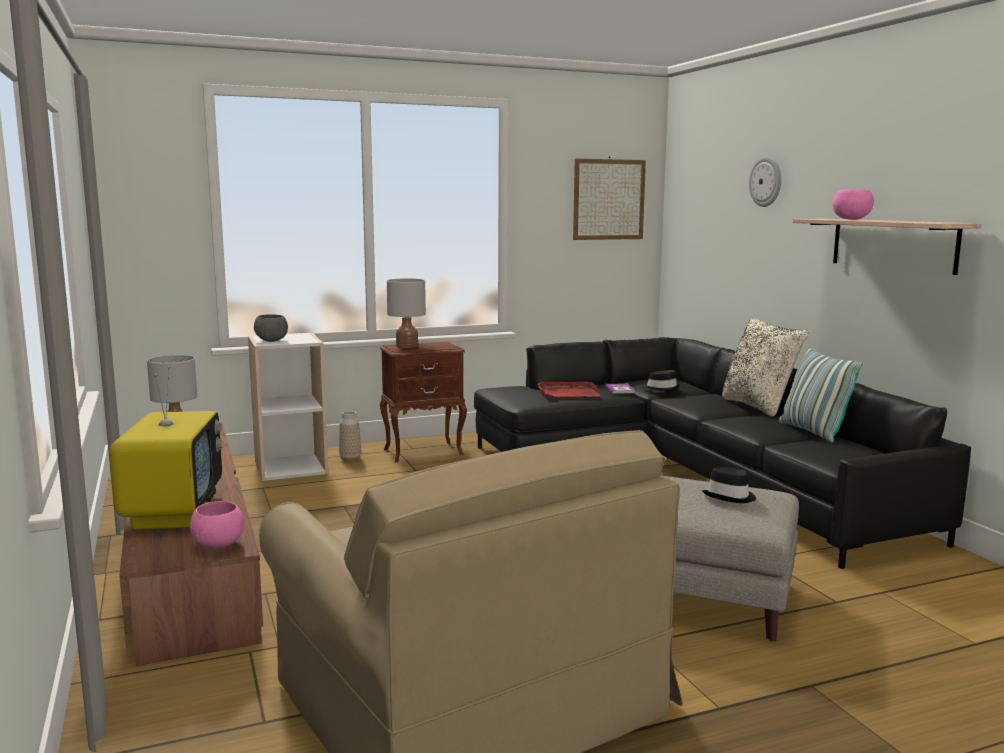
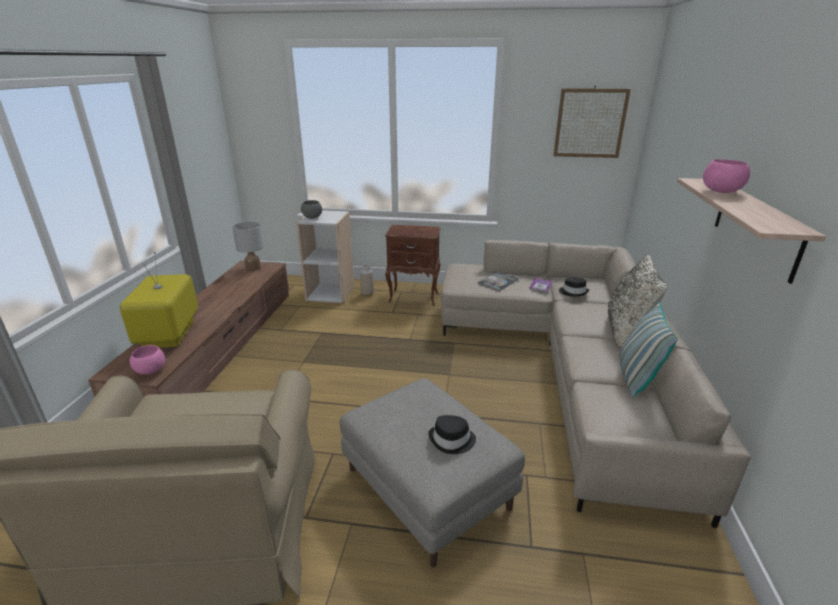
camera: 30 degrees right, 15 degrees up
(173, 512) = (169, 335): television -> television turned 150 degrees clockwise
(406, 346) = (404, 228): grey table lamp -> none
(567, 393) = (498, 282): red tray -> book
(689, 475) = (567, 366): black sofa -> beige sofa
(766, 181) = (696, 127): wall clock -> none

